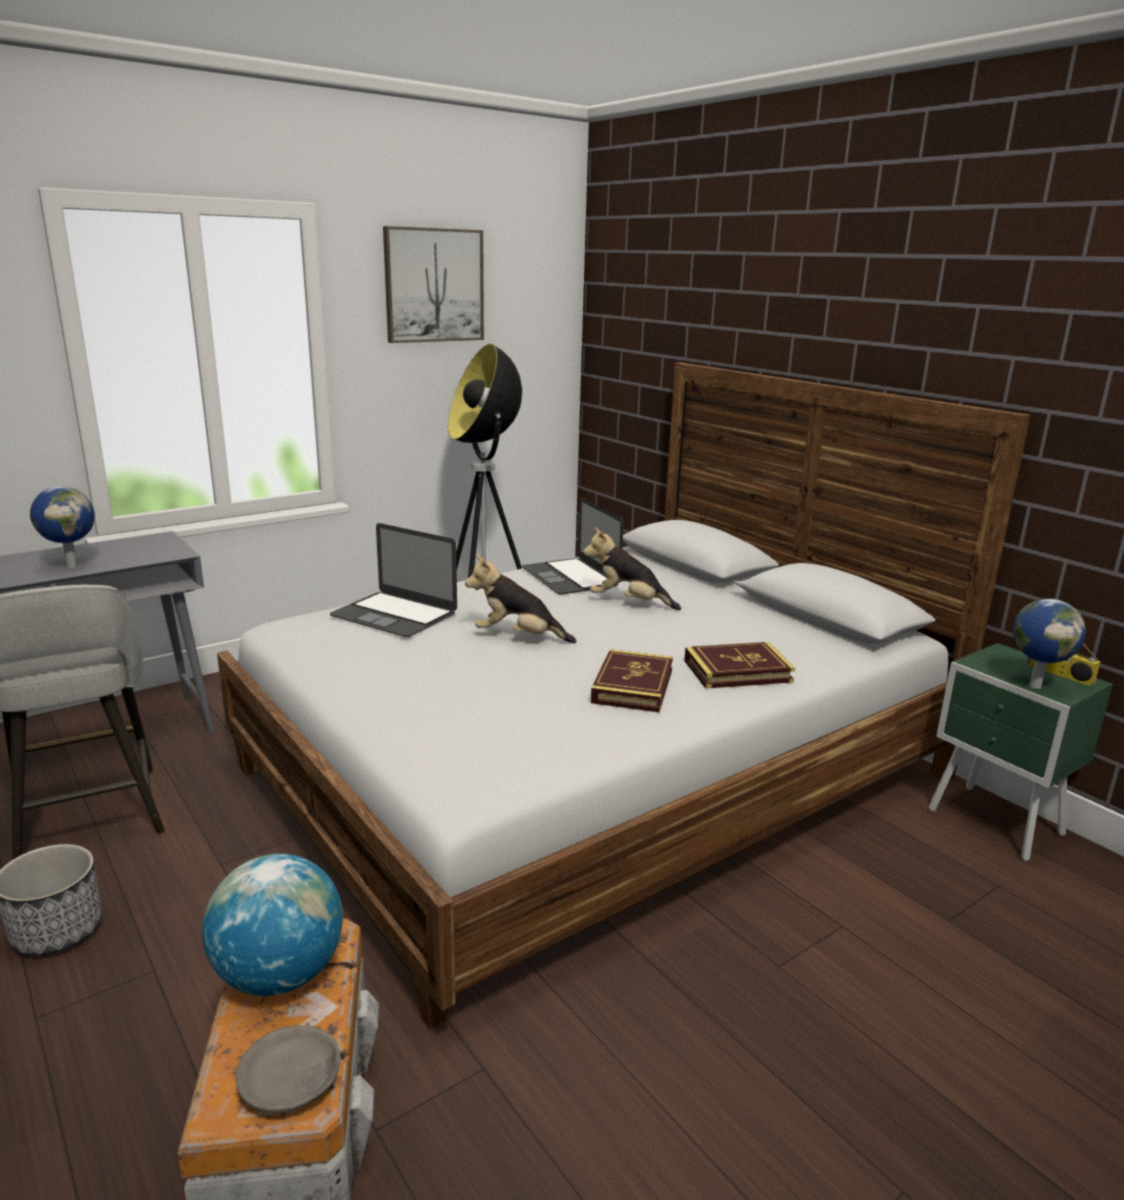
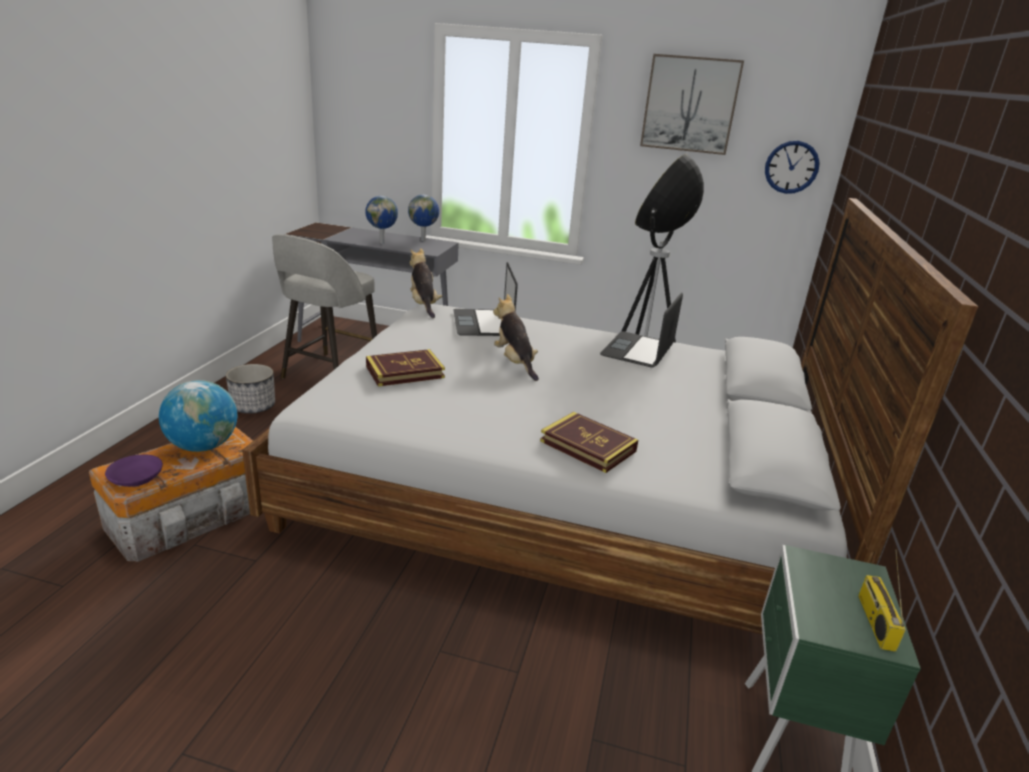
camera: 50 degrees right, 5 degrees up
(291, 1083) = (135, 478): grey bowl -> purple bowl
(542, 343) = (791, 167): none -> wall clock
(628, 603) = (633, 380): plush toy -> plush toy (423, 305)
(632, 686) = (503, 415): book -> book (405, 372)
(1034, 686) = (812, 606): globe -> globe (424, 240)

